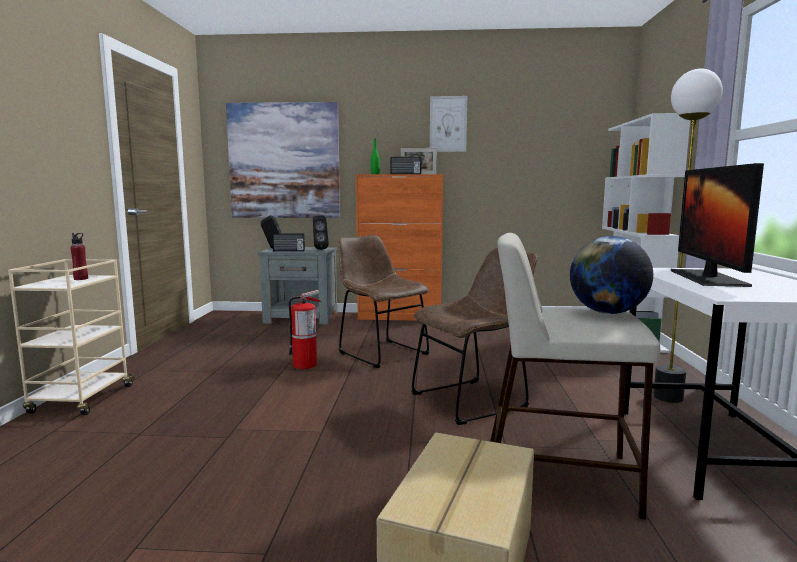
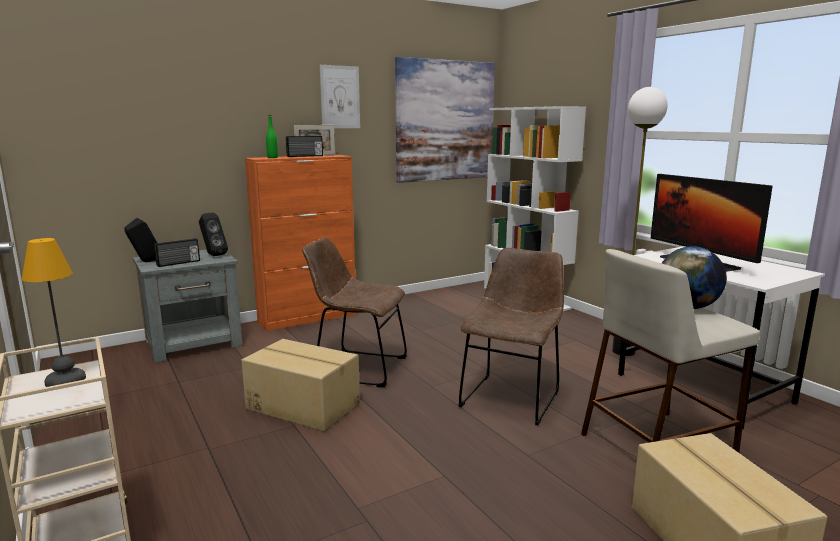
camera: 35 degrees left, 5 degrees up
(81, 279) = (66, 379): red bottle -> table lamp
(284, 161) = (138, 142): picture -> picture (445, 121)
(305, 365) = (303, 405): fire extinguisher -> cardboard box

